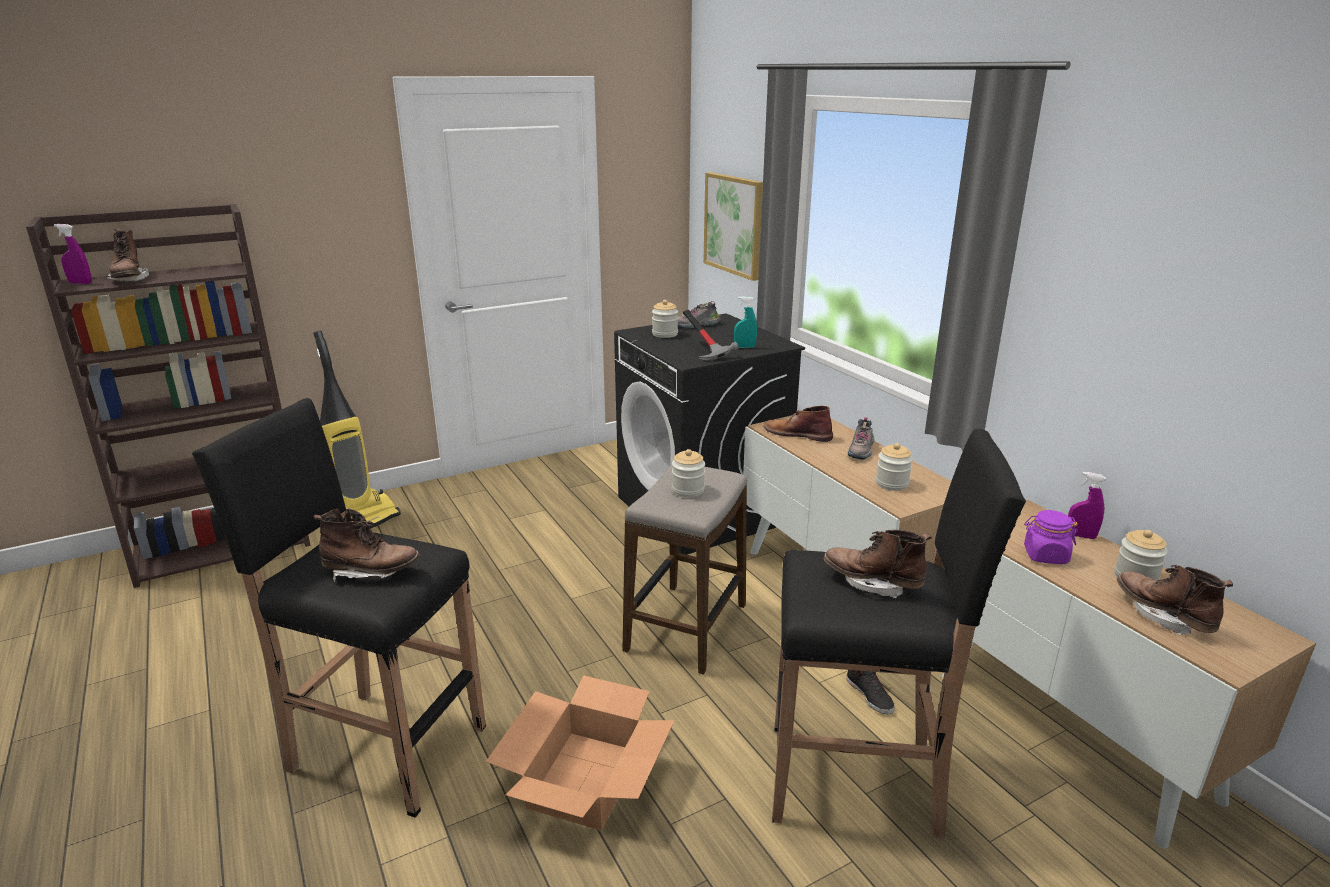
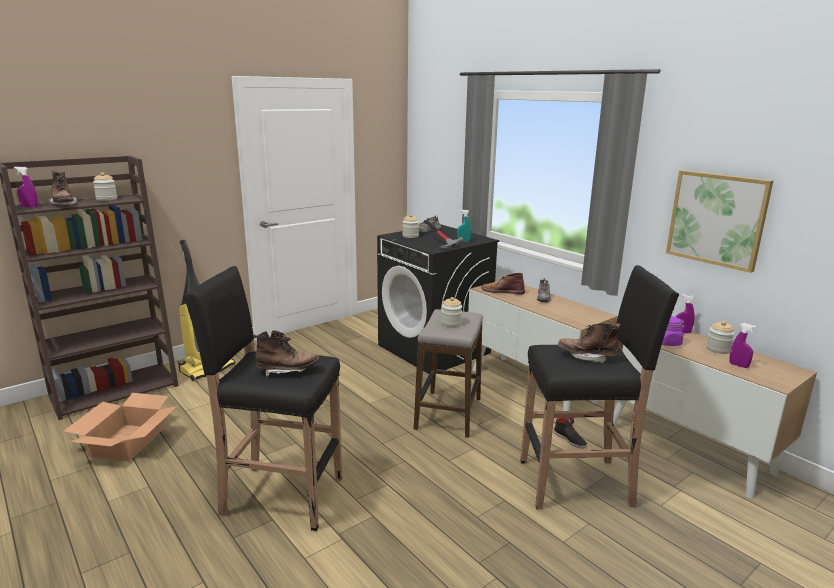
camera: 10 degrees left, 5 degrees down
(584, 779) = (416, 499): cardboard box -> cardboard box (126, 442)
(734, 225) = (441, 170): picture -> picture (717, 219)
(892, 484) = (569, 313): jar -> jar (106, 199)
(1163, 616) = (738, 365): brown boot -> purple spray bottle

